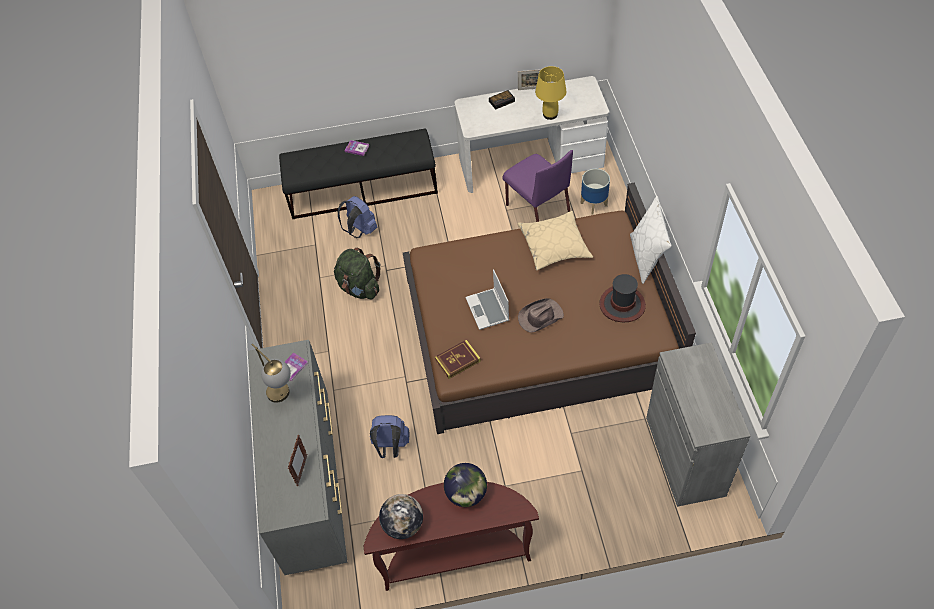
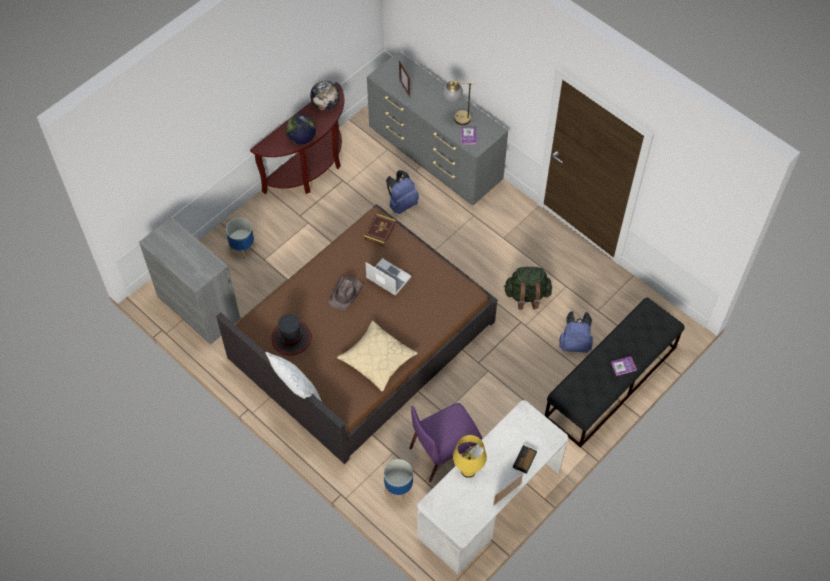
camera: 140 degrees right, 5 degrees up
(537, 209) = (444, 452): purple chair -> purple chair turned 45 degrees counterclockwise
(597, 498) = (243, 248): none -> planter

